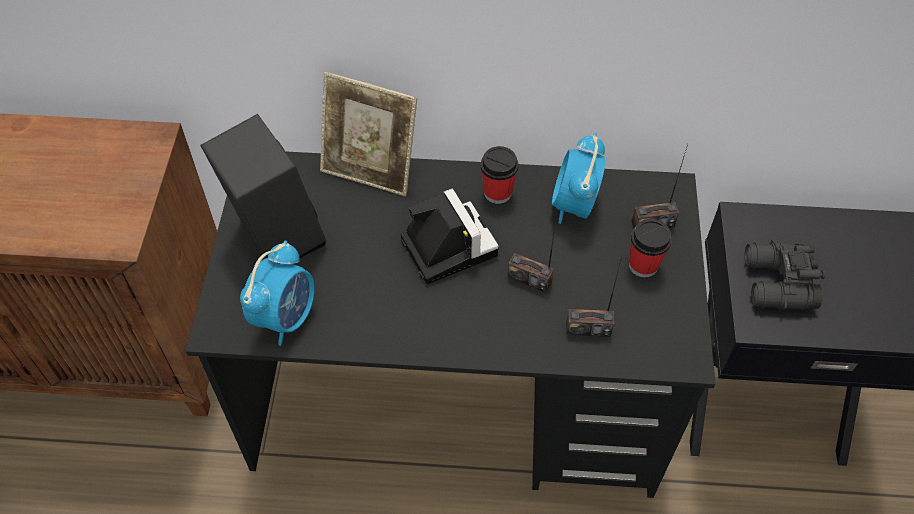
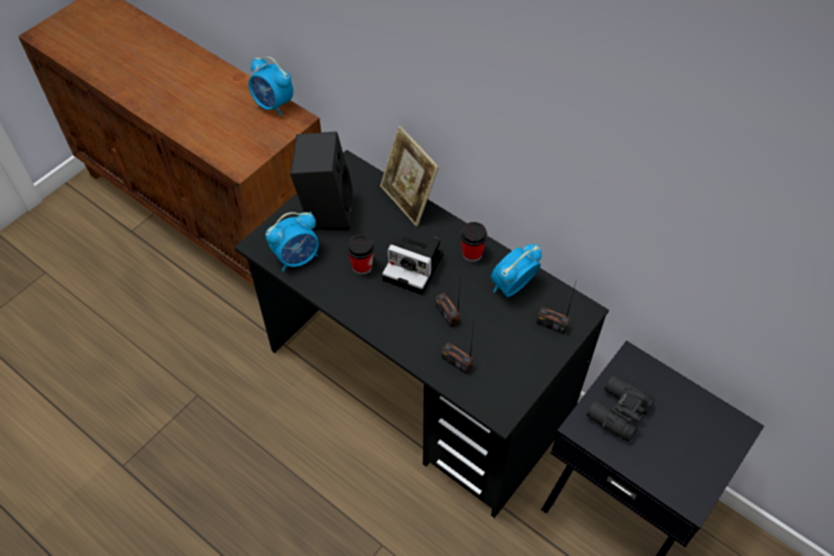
camera: 35 degrees right, 0 degrees up
(102, 136) = (273, 105): none -> alarm clock
(446, 245) = (416, 267): camera -> camera turned 105 degrees clockwise
(643, 265) = (523, 345): cup -> cup (362, 266)

